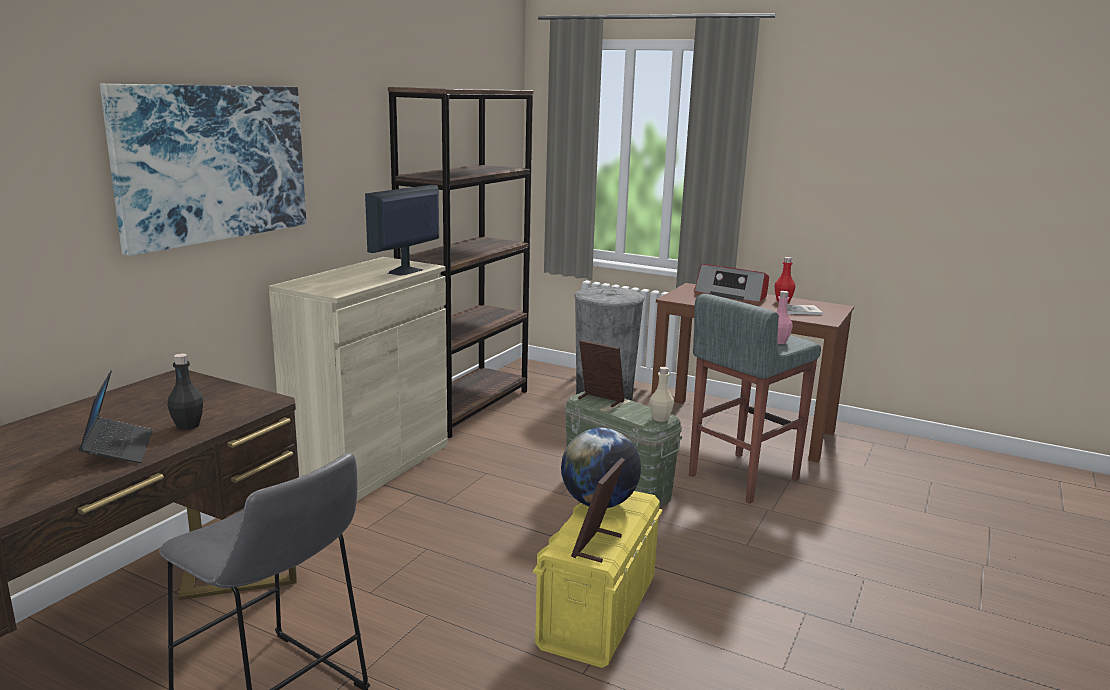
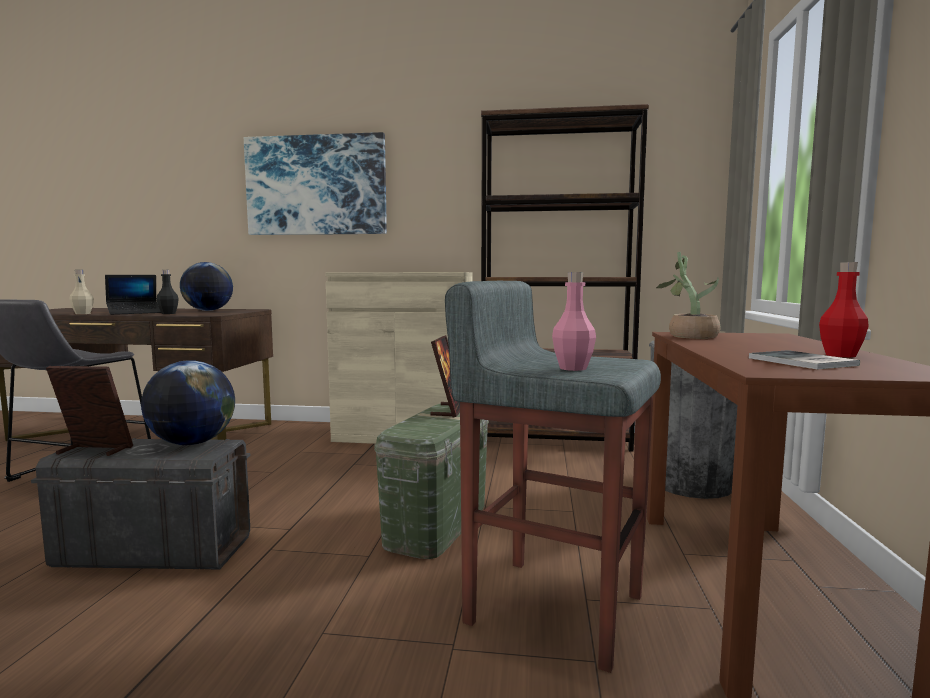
camera: 70 degrees right, 10 degrees down
(151, 403) = (208, 310): none -> globe
(405, 271) = (426, 271): monitor -> none
(597, 612) = (154, 551): yellow storage box -> grey storage box
(660, 418) = (414, 433): beige bottle -> beige bottle (83, 313)
(688, 299) = (688, 335): none -> potted plant
(732, 294) = (787, 342): radio -> none

